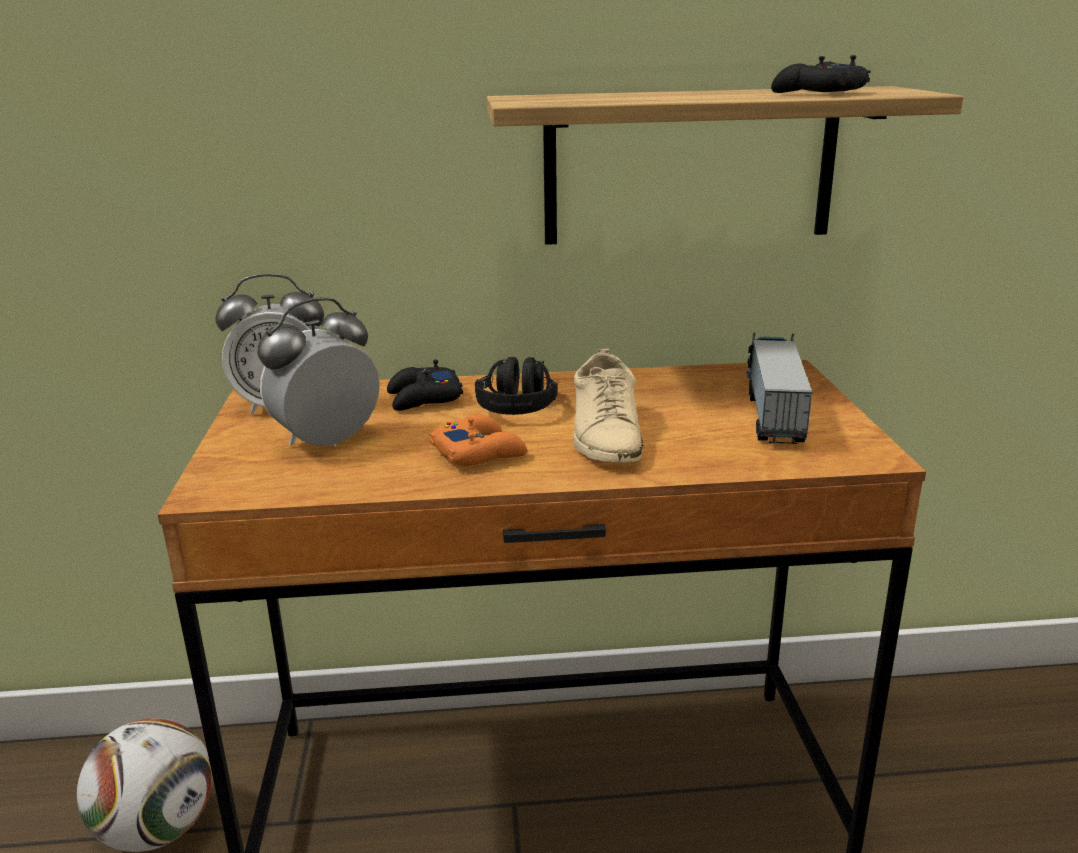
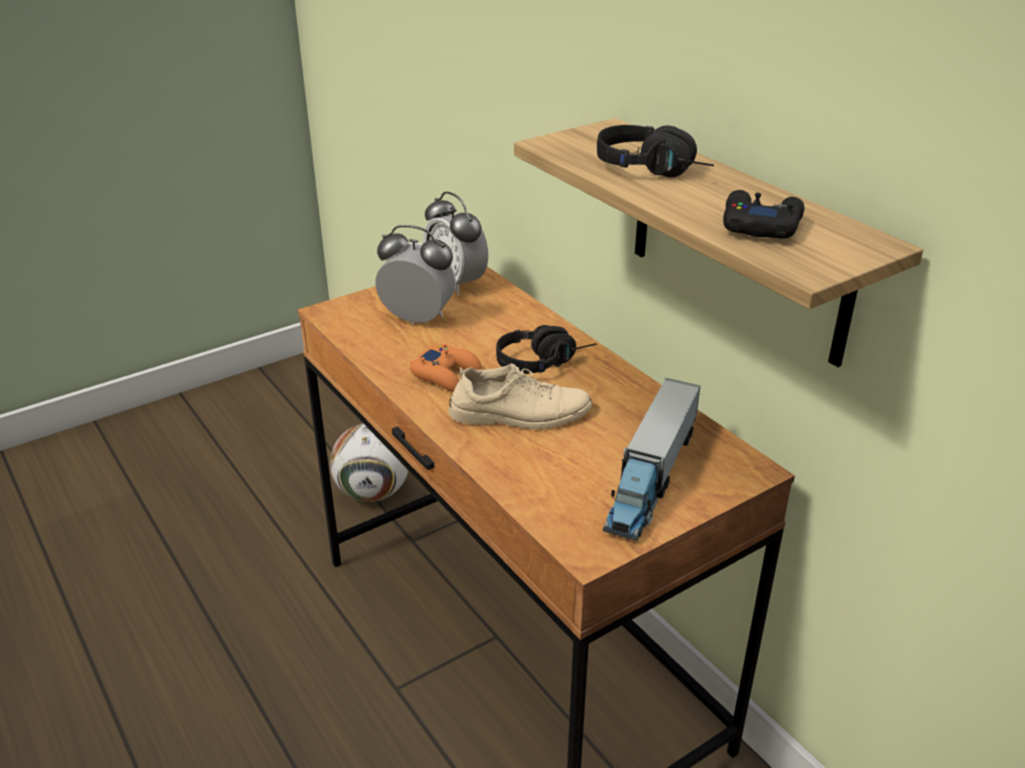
camera: 60 degrees right, 10 degrees up
(423, 398) = (514, 325): black game controller -> none
(606, 433) = (520, 414): beige shoe -> beige shoe turned 150 degrees counterclockwise
(652, 95) = (655, 170): none -> black headphones
(772, 405) = (651, 477): toy truck -> toy truck turned 135 degrees clockwise

